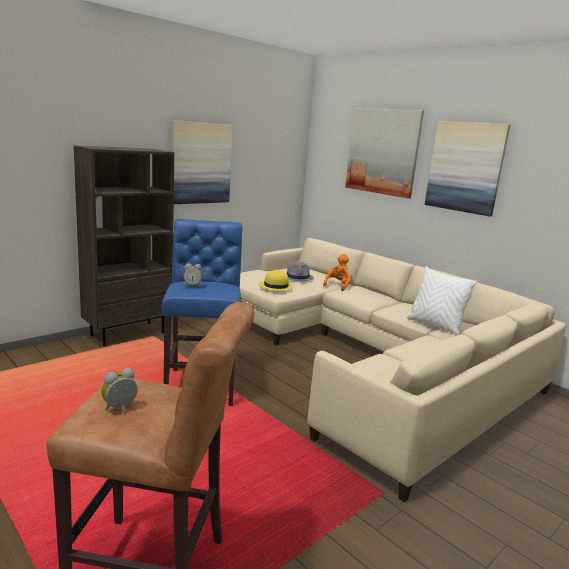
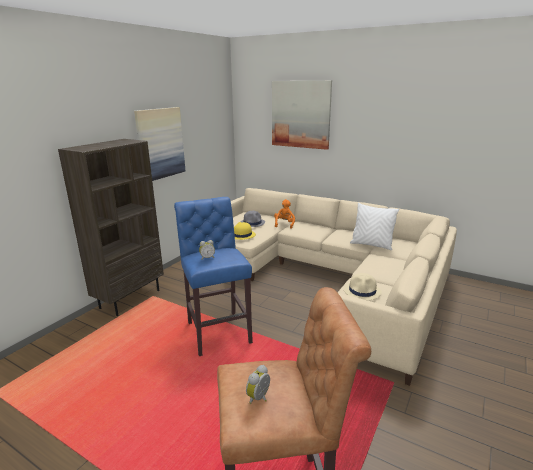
camera: 15 degrees left, 5 degrees up
(380, 368) = (362, 291): none -> beige hat
(465, 167) = (370, 122): picture -> none

